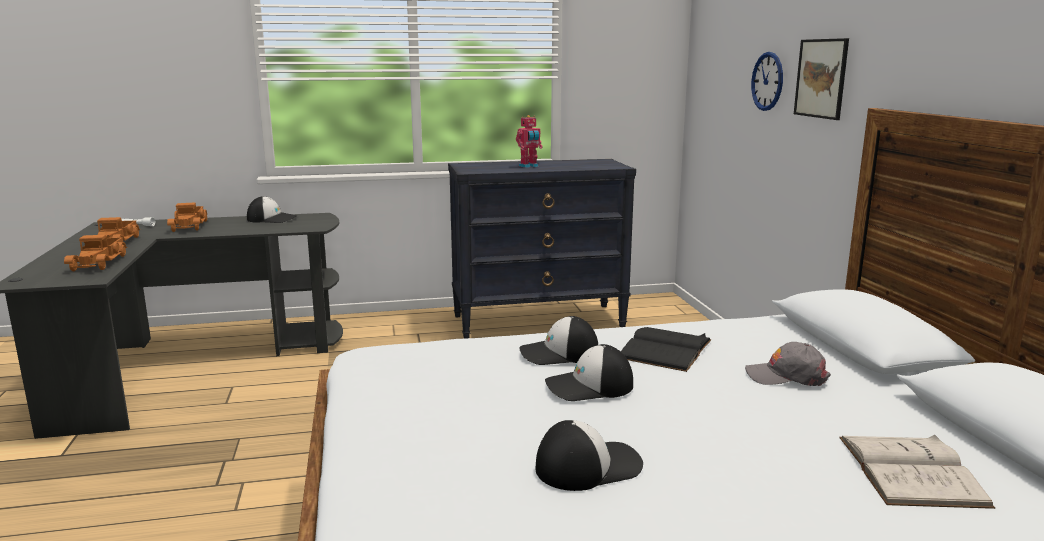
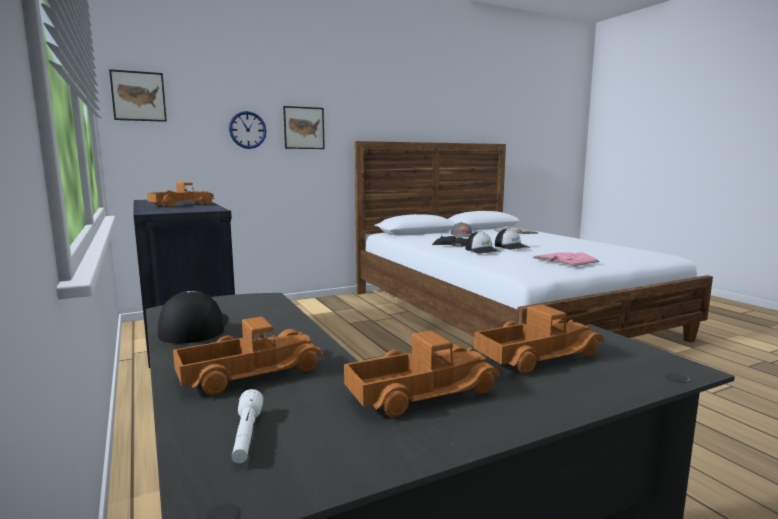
camera: 105 degrees left, 5 degrees down
(411, 396) = (565, 259): none -> pink book
(529, 166) = (181, 205): toy robot -> toy truck
(588, 466) = (568, 247): cap -> none
(705, 40) = (138, 96): none -> picture

